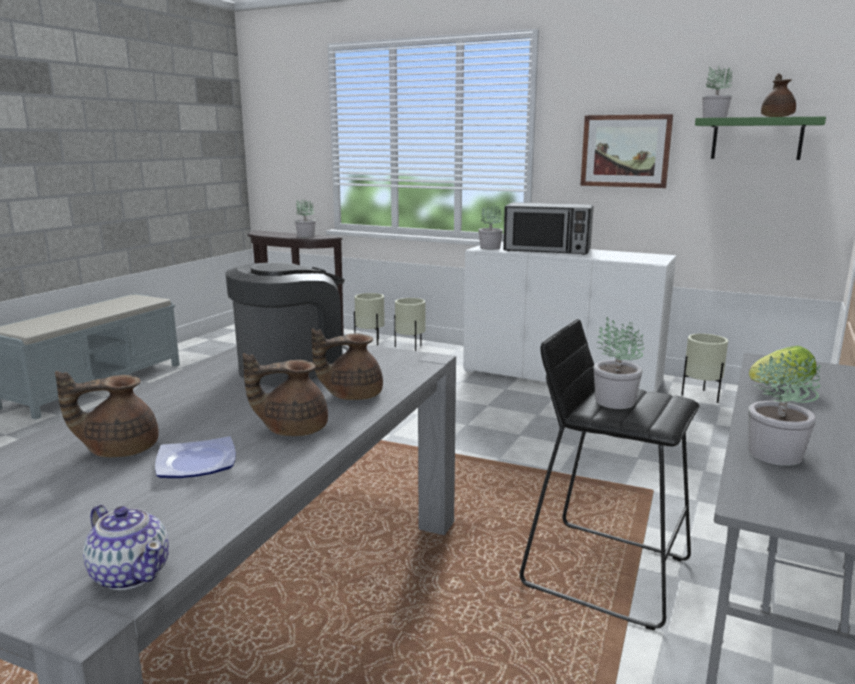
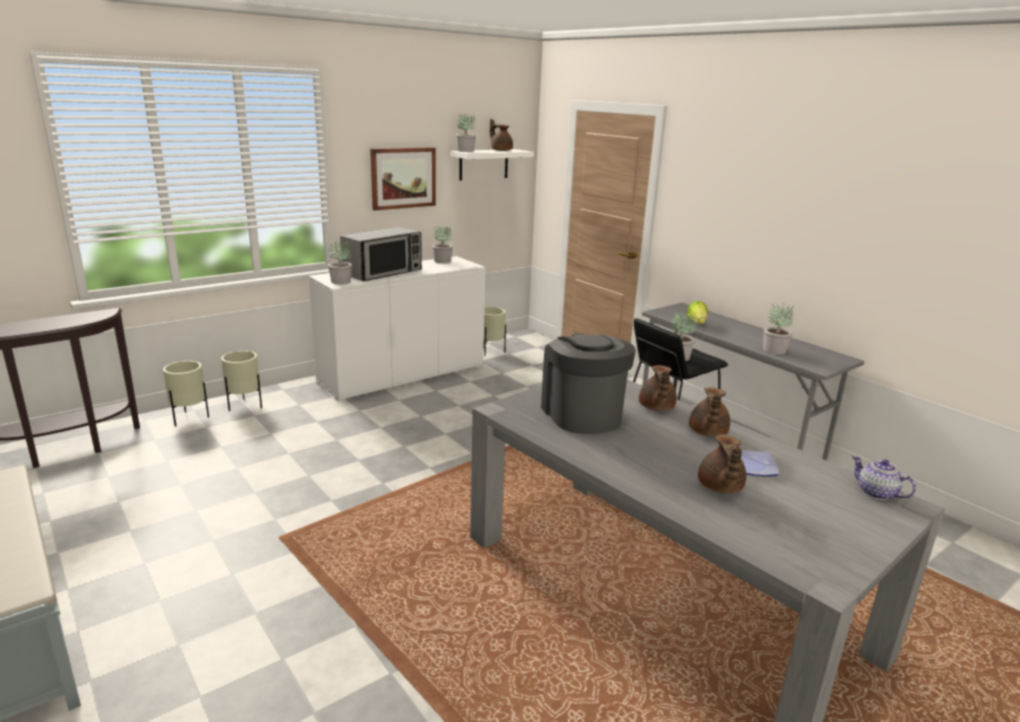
camera: 65 degrees left, 5 degrees up
(131, 573) = (877, 493): teapot -> teapot turned 105 degrees counterclockwise
(305, 236) = (73, 319): potted plant -> potted plant (442, 261)
(757, 138) = (483, 164): green shelf -> white shelf

